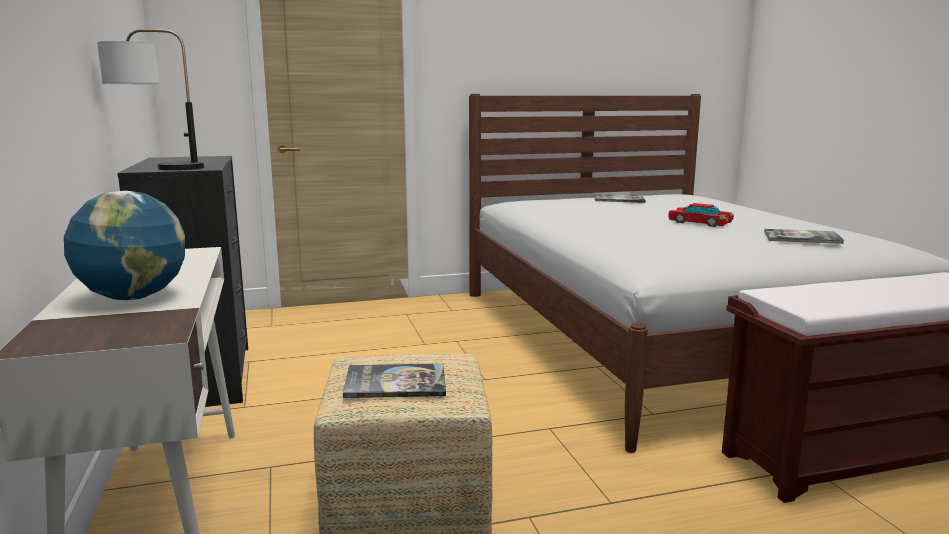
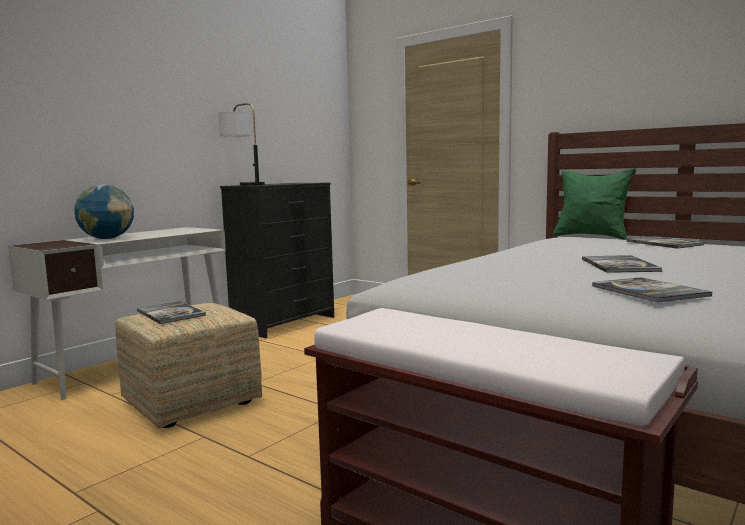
camera: 55 degrees right, 5 degrees down
(521, 199) = (591, 237): none -> green pillow
(700, 222) = (619, 265): toy car -> book

